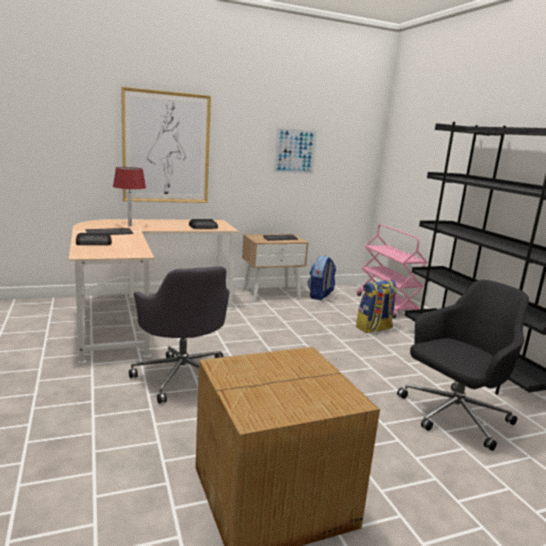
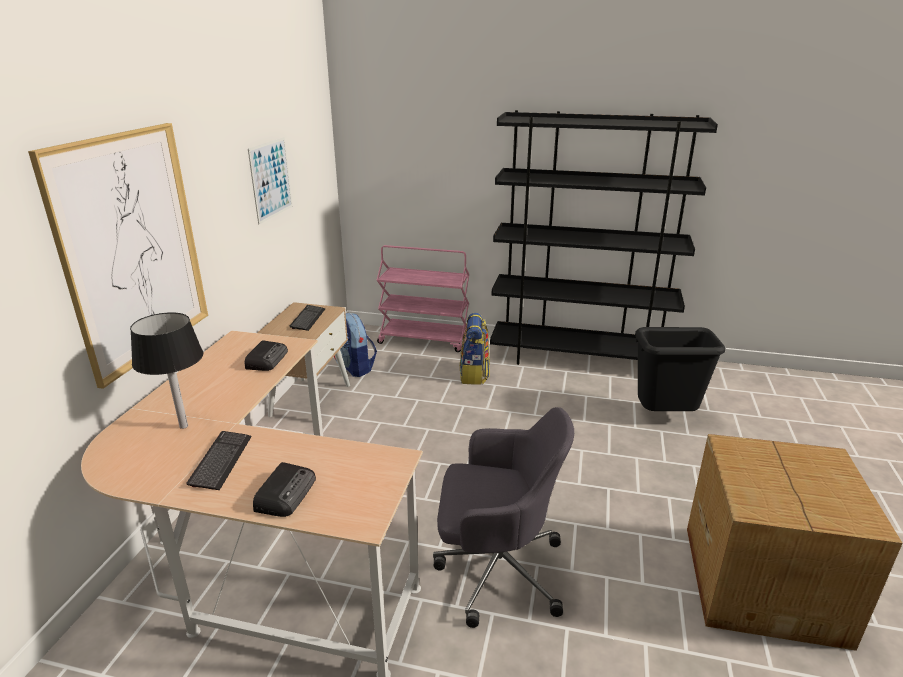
camera: 55 degrees left, 10 degrees up
(130, 225) = (183, 426): red table lamp -> black table lamp
(453, 416) = (665, 417): black office chair -> black trash can

